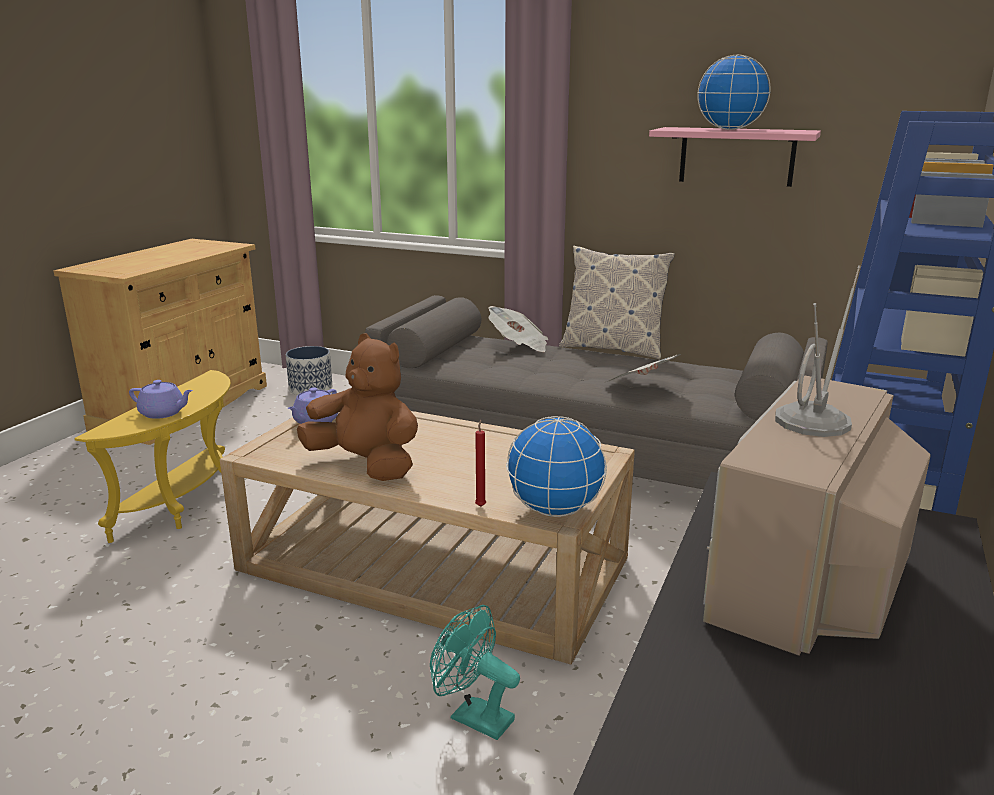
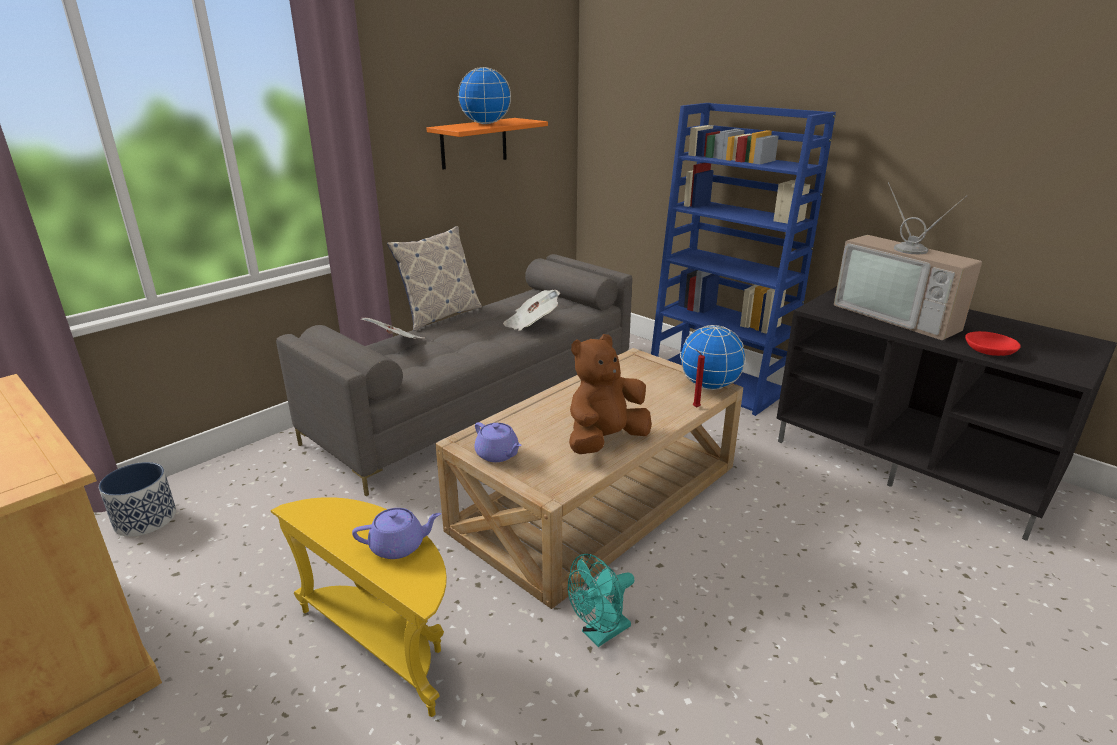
camera: 70 degrees left, 5 degrees up
(163, 413) = (399, 546): purple teapot -> purple teapot turned 45 degrees clockwise
(473, 717) = (773, 511): turquoise fan -> turquoise fan (600, 634)
(695, 688) = (990, 351): none -> red bowl
(736, 156) = (474, 143): pink shelf -> orange shelf

